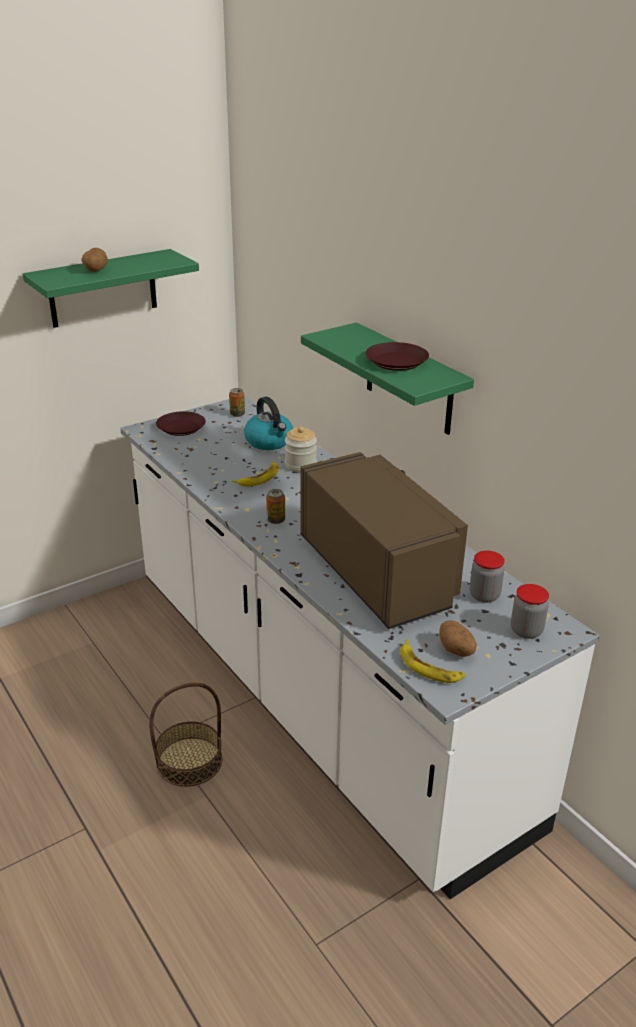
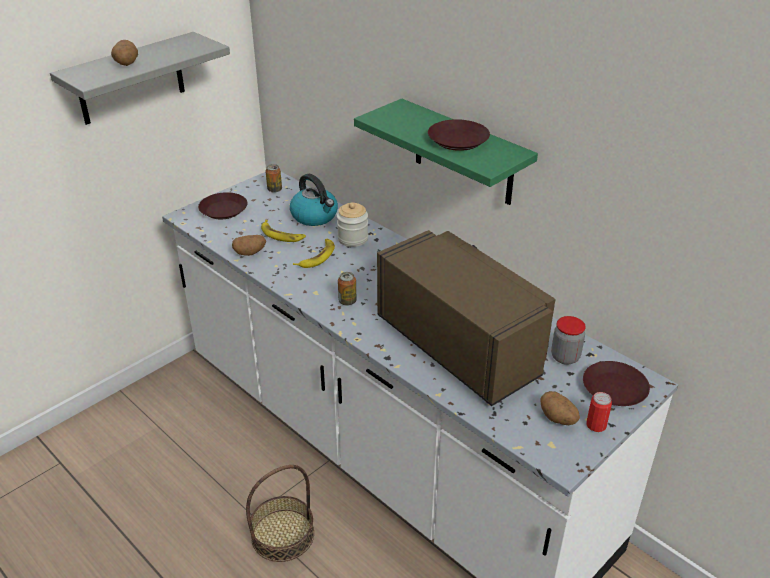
camera: 10 degrees left, 5 degrees up
(102, 289) = (131, 79): green shelf -> grey shelf
(194, 468) = (250, 253): none -> potato
(429, 667) = (539, 440): banana -> banana (281, 235)
(495, 661) = (596, 425): none -> can
(526, 631) = (613, 389): jar -> brown plate

